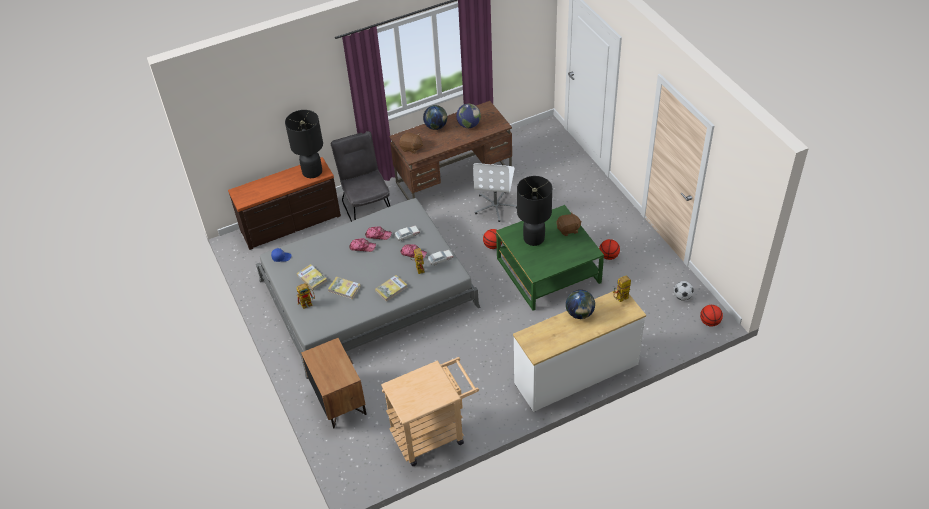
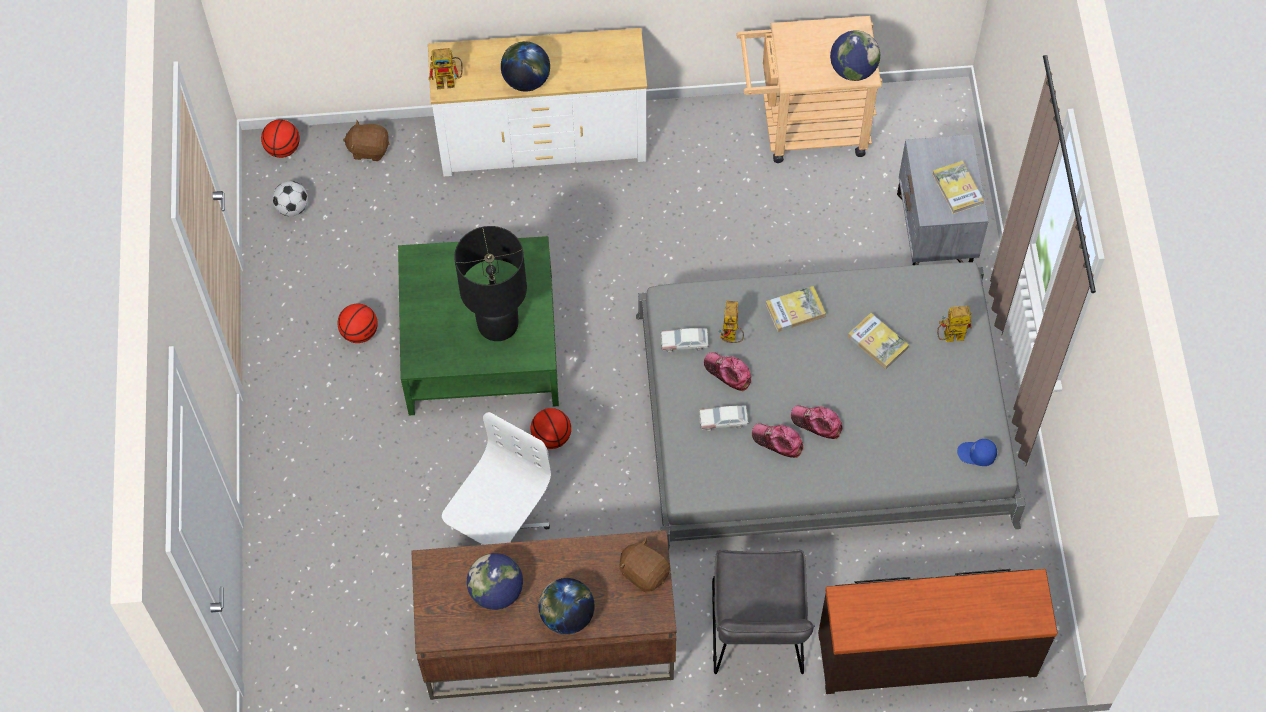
camera: 160 degrees left, 15 degrees up
(312, 172) = (867, 612): black table lamp -> none
(312, 278) = (930, 385): book -> book (957, 189)
(338, 400) = (934, 233): brown nightstand -> grey nightstand
(400, 386) = (853, 70): none -> globe
(568, 230) = (427, 319): brown plush toy -> brown plush toy (369, 149)

